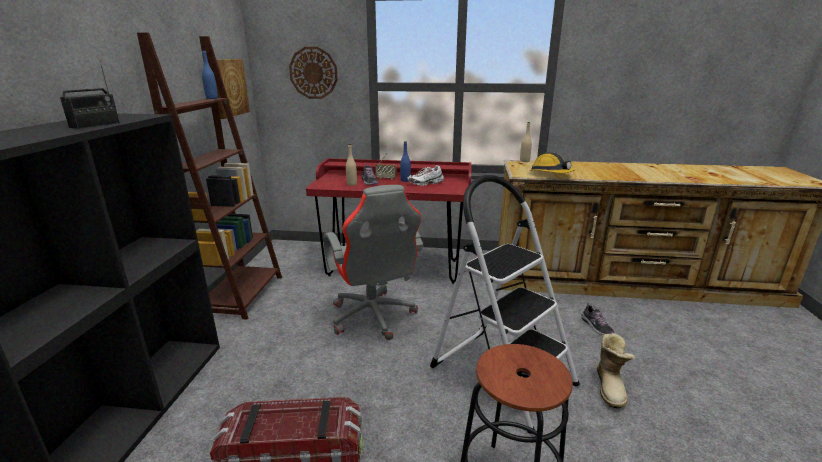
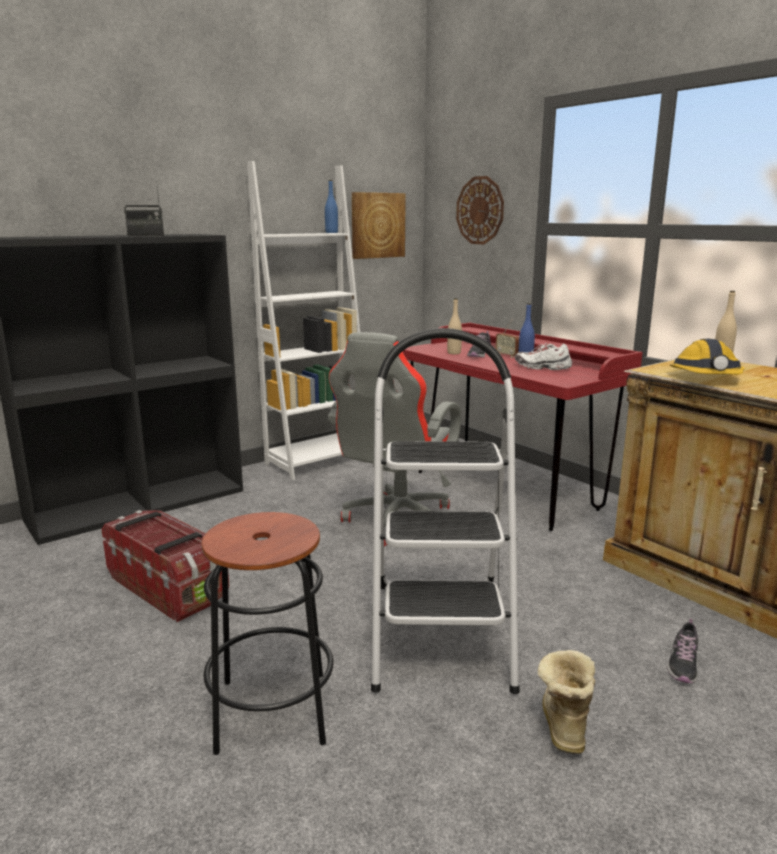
camera: 45 degrees right, 5 degrees down
(243, 295) = (319, 460): brown bookcase -> white bookcase
(611, 387) = (562, 724): boot -> boot turned 135 degrees clockwise

